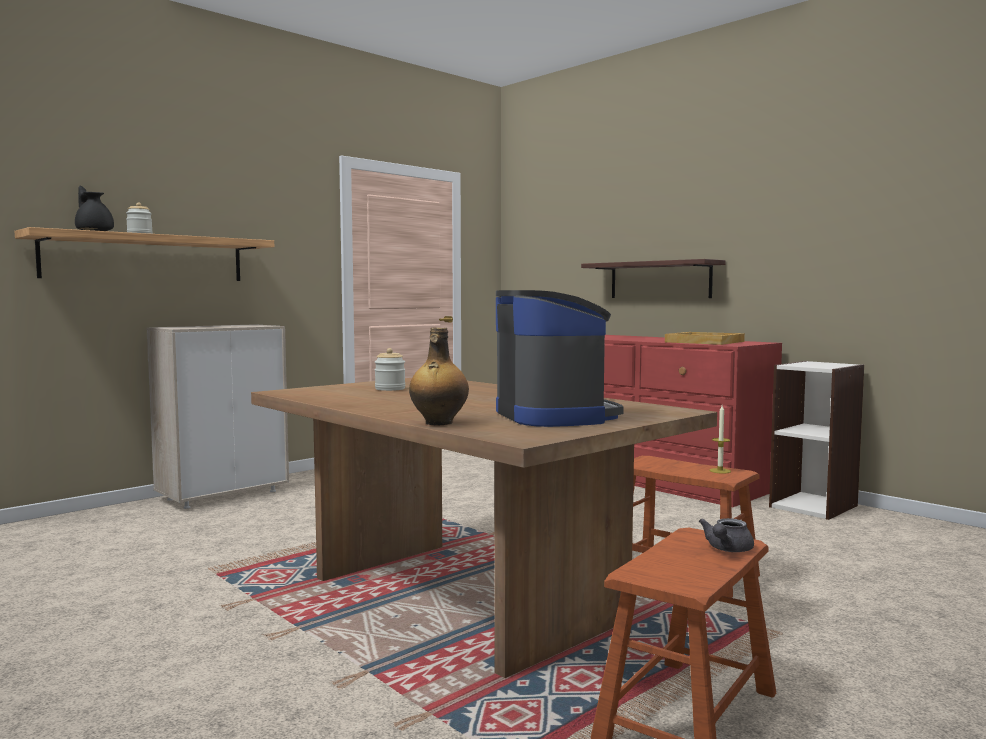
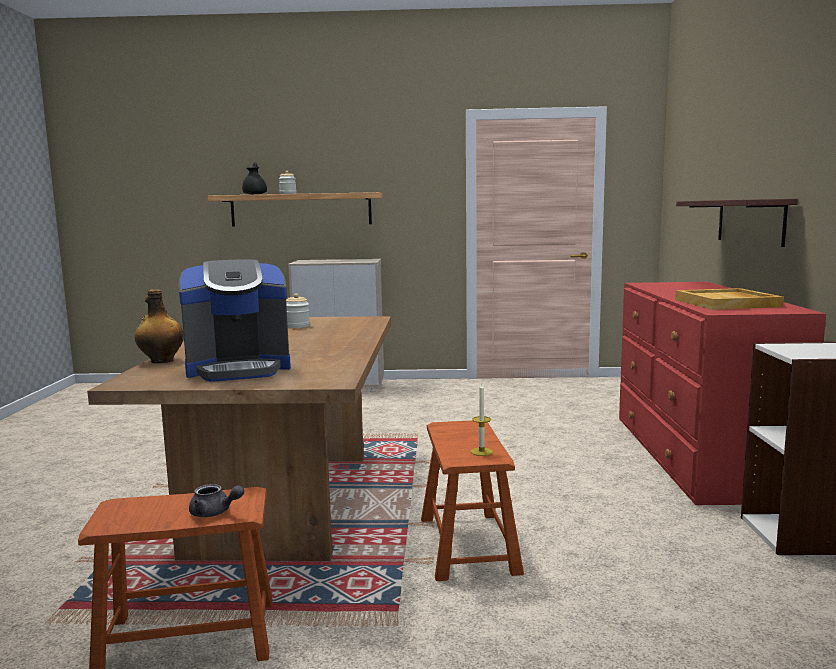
camera: 45 degrees right, 5 degrees up
(555, 416) = (239, 369): coffee machine -> coffee machine turned 45 degrees clockwise
(727, 549) = (214, 513): grey teapot -> grey teapot turned 150 degrees counterclockwise

